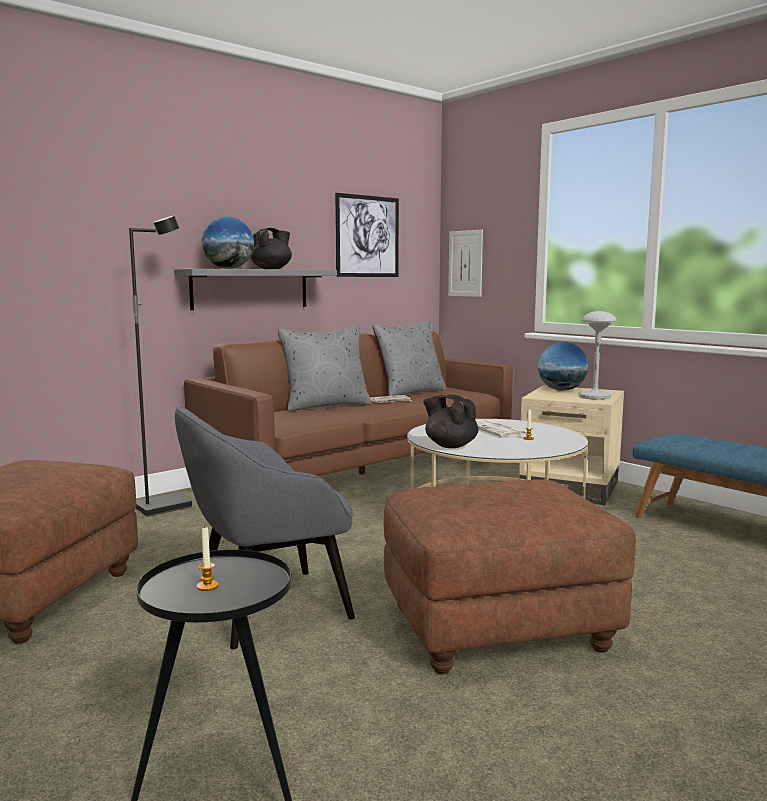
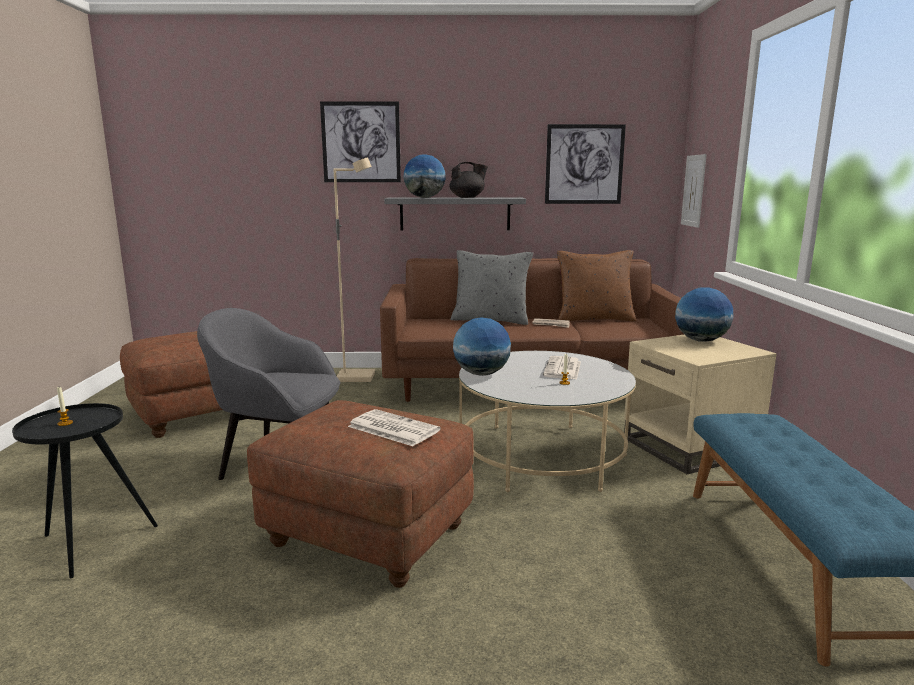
camera: 40 degrees right, 5 degrees up
(139, 197) = (361, 142): none -> picture
(162, 507) = (356, 377): black floor lamp -> beige floor lamp
(410, 392) = (594, 319): grey pillow -> brown pillow
(450, 445) = (481, 374): black teapot -> globe
(537, 492) = (392, 428): none -> newspaper
(595, 397) = (711, 354): grey table lamp -> none

